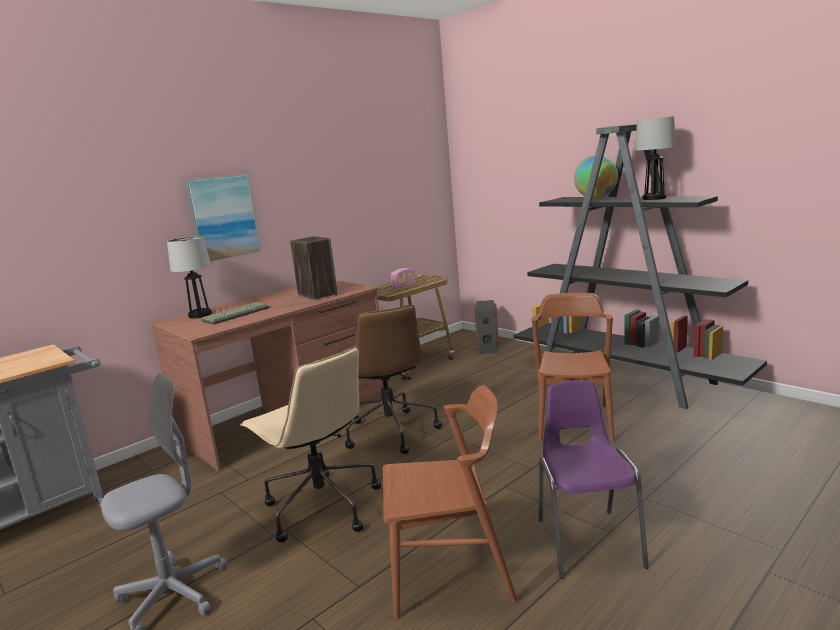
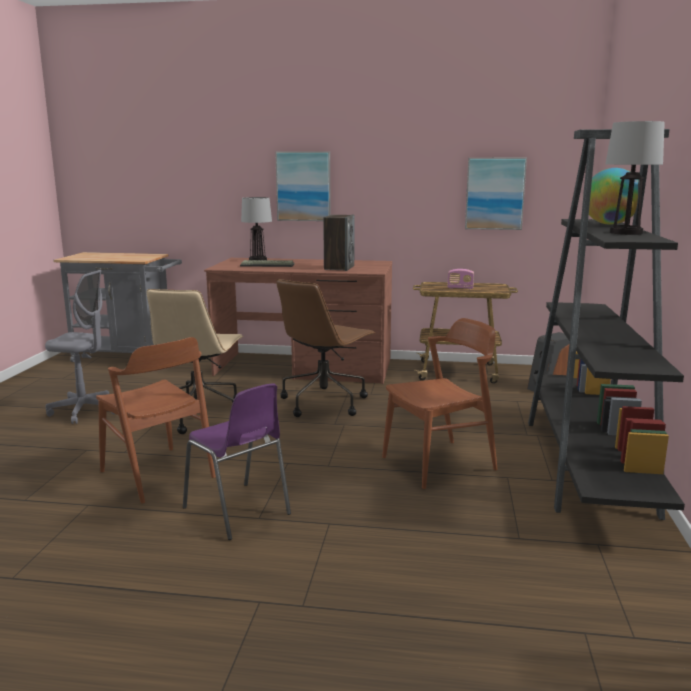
camera: 50 degrees right, 0 degrees up
(392, 197) = (495, 193): none -> picture
(588, 540) = (238, 512): purple chair -> purple chair turned 90 degrees clockwise

